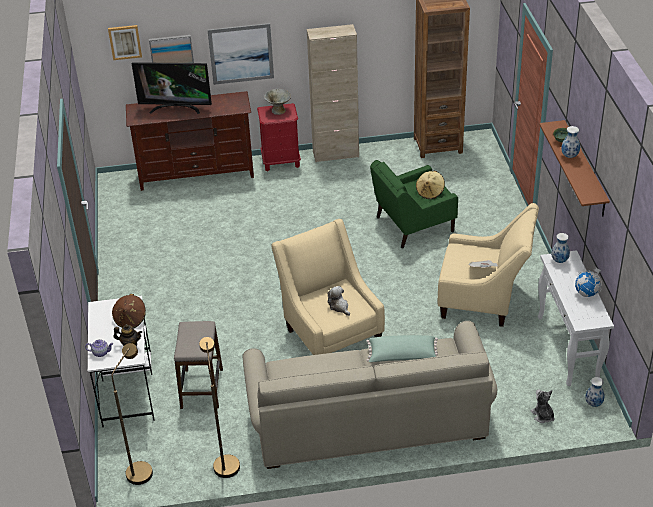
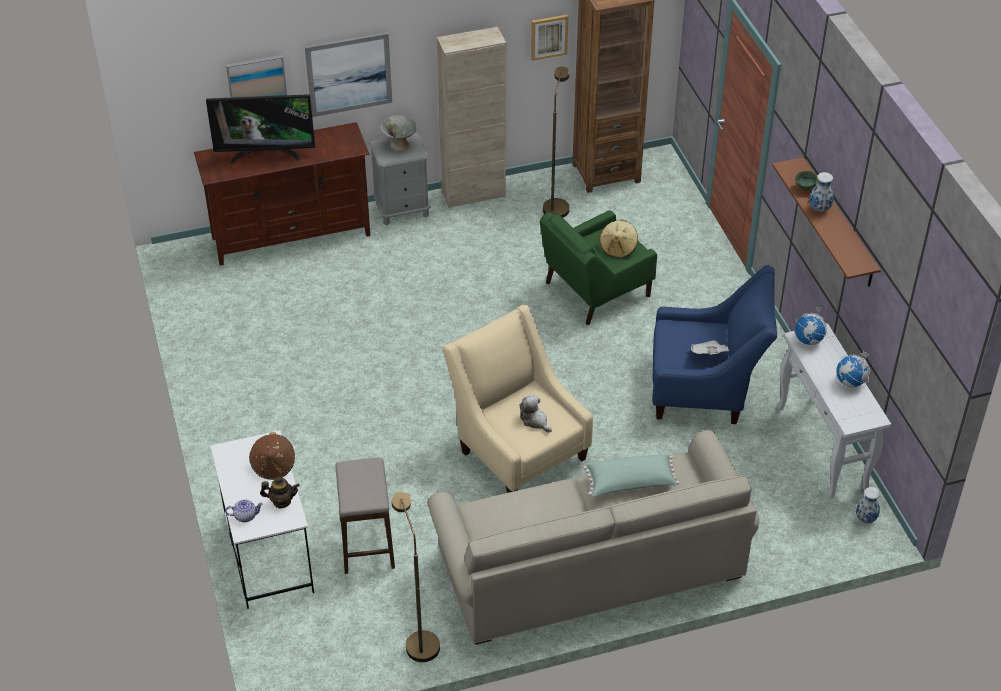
camera: 10 degrees left, 5 degrees up
(125, 42) = (193, 71): picture -> picture (549, 36)
(142, 468) = (312, 659): brown floor lamp -> brown floor lamp (556, 205)
(281, 161) = (402, 210): red nightstand -> grey nightstand
(484, 300) = (706, 389): beige armchair -> blue armchair
(542, 416) = (806, 540): plush toy -> none
(559, 261) = (809, 340): vase -> globe

